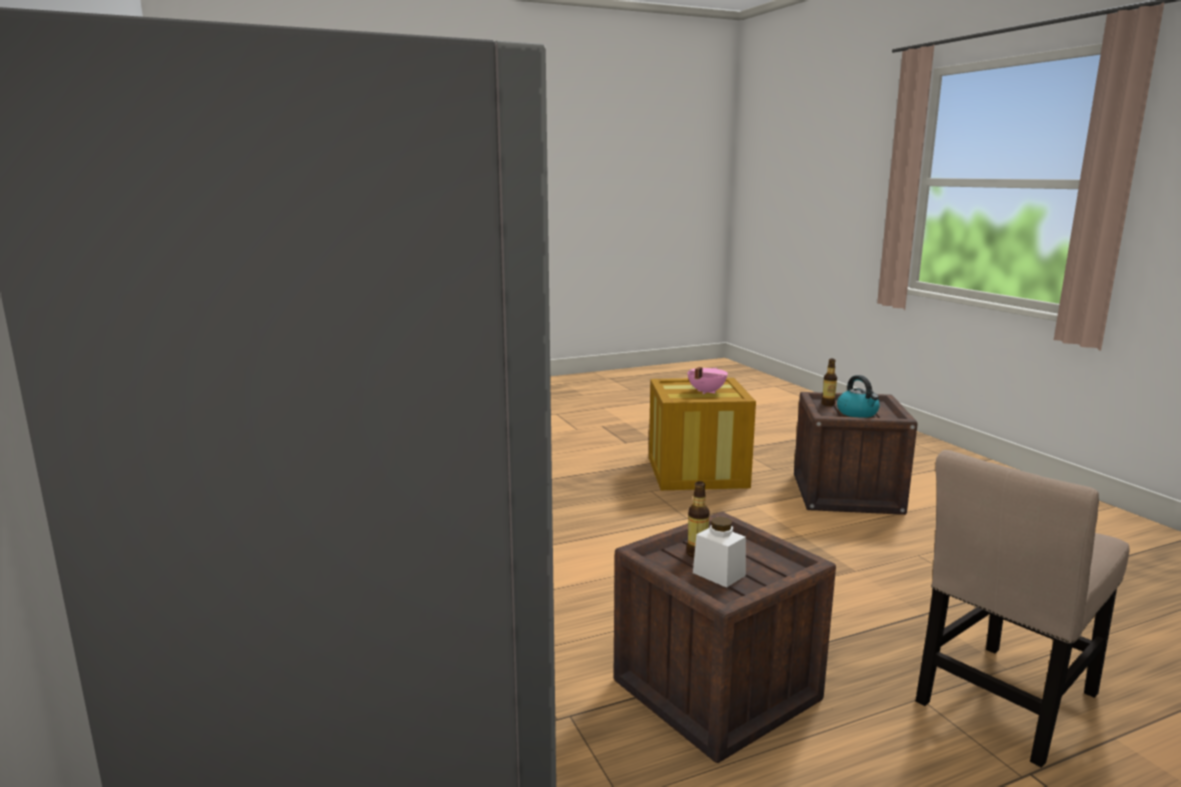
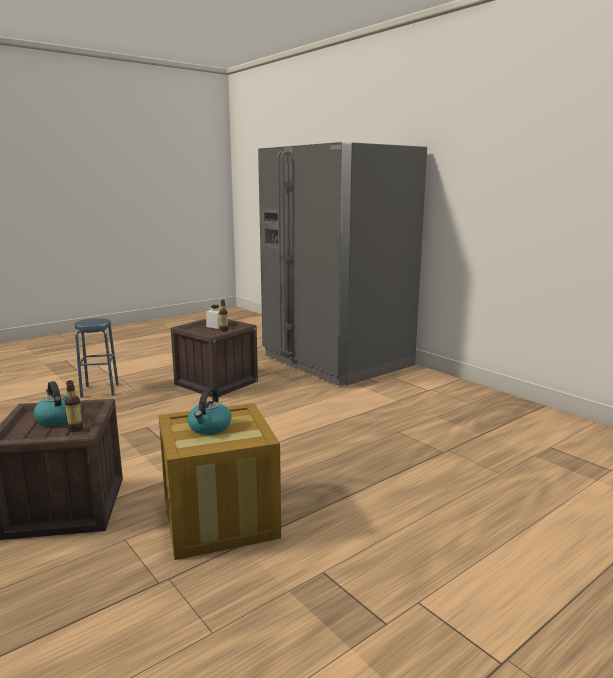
camera: 165 degrees right, 0 degrees up
(705, 392) = (209, 428): pink cooking pot -> kettle
(1004, 703) = (100, 390): beige chair -> blue stool

